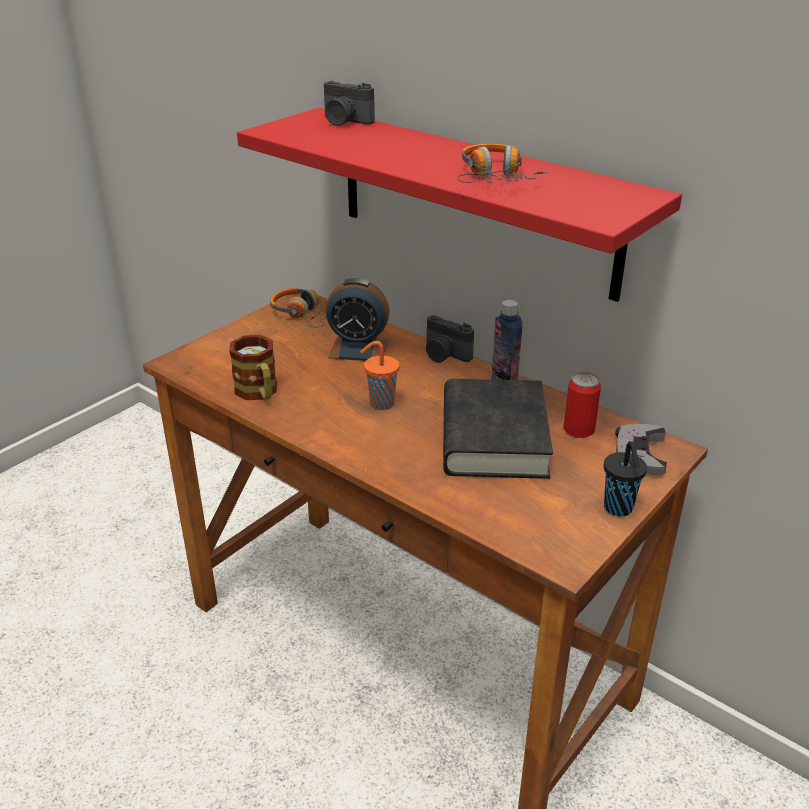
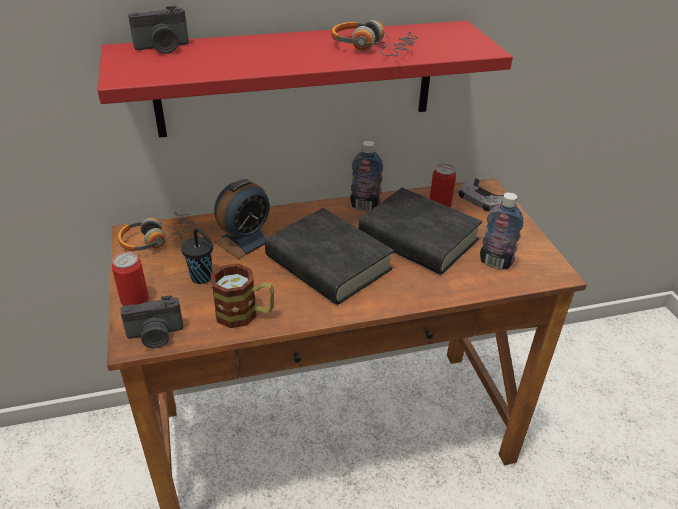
camera: 55 degrees left, 5 degrees up
(223, 340) = (135, 300): none -> can
(380, 403) = (328, 263): orange cup -> black book
(444, 355) = (301, 210): camera -> camera (155, 336)
(521, 505) = (495, 262): none -> bottle
(618, 509) = (526, 232): black cup -> black cup (203, 278)

